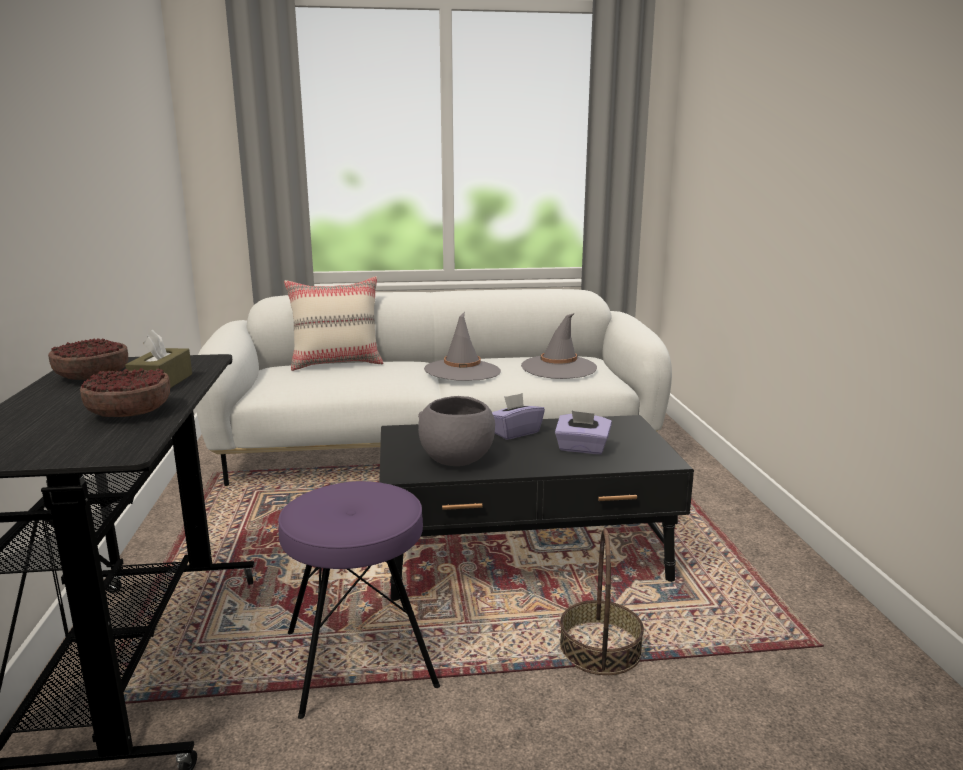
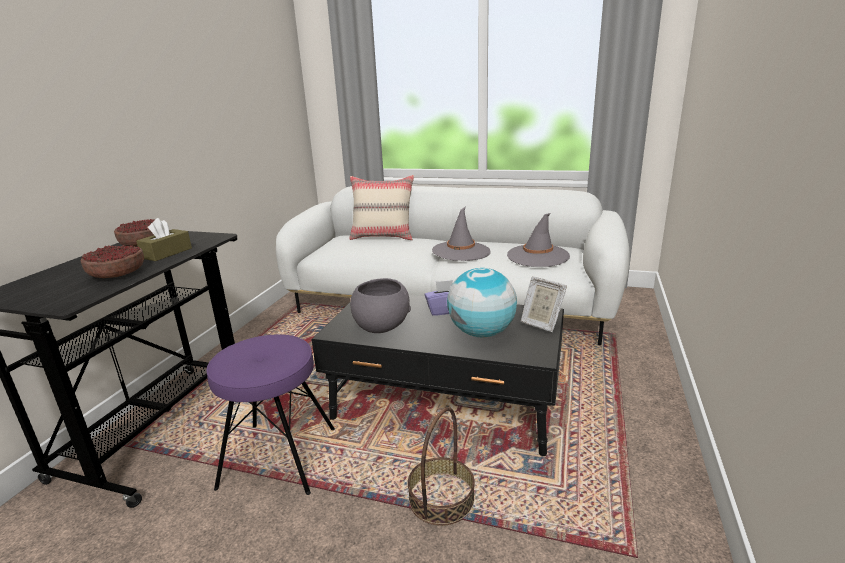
camera: 25 degrees right, 5 degrees up
(582, 448) = (481, 333): purple tissue box -> globe
(634, 431) = (540, 323): none -> picture frame

